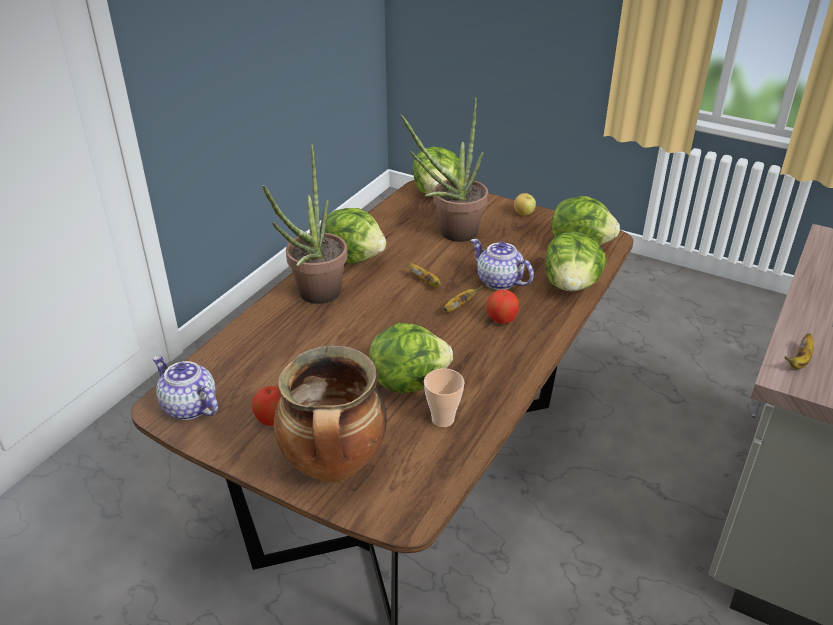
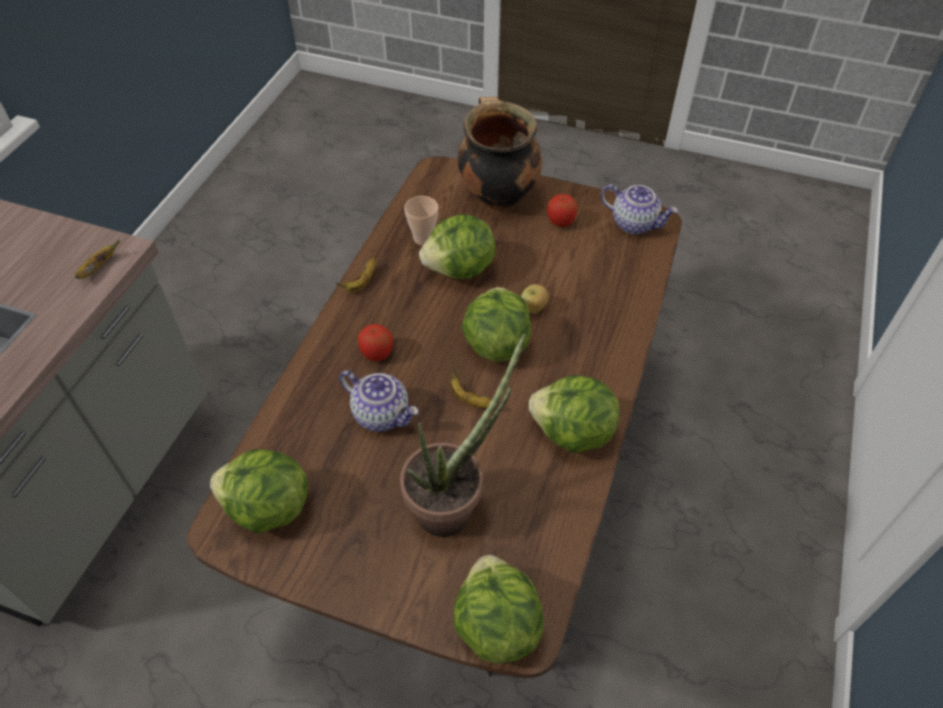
camera: 170 degrees right, 15 degrees up
(314, 297) = (589, 358): potted plant -> none
(459, 307) = (425, 366): banana -> banana (361, 283)
(523, 214) = (347, 579): apple -> apple (533, 308)
(571, 285) = (292, 419): lettuce -> lettuce (496, 343)

